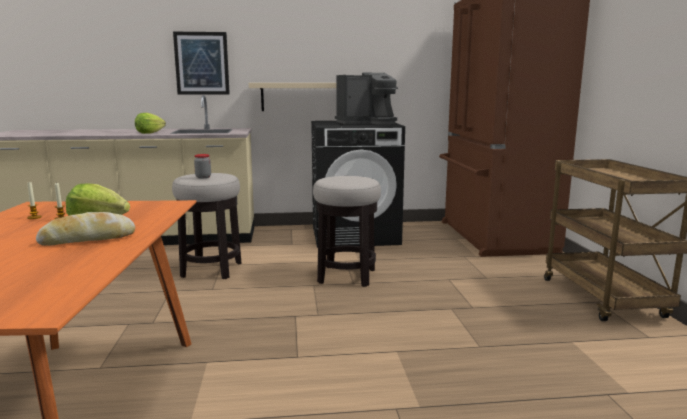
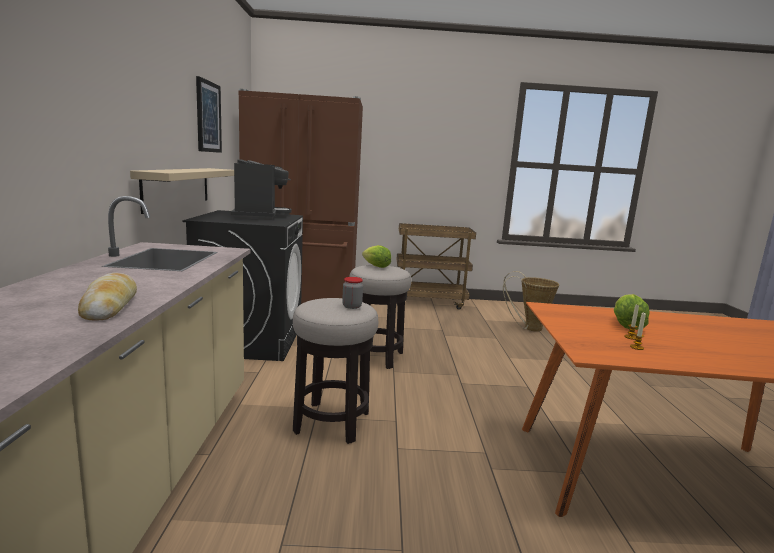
camera: 85 degrees left, 0 degrees up
(88, 239) = (672, 325): bread -> bread (109, 306)
(149, 133) = (154, 279): lettuce -> lettuce (376, 266)
(202, 63) = (80, 135): picture -> picture (208, 117)
(579, 385) = (528, 328): none -> basket

